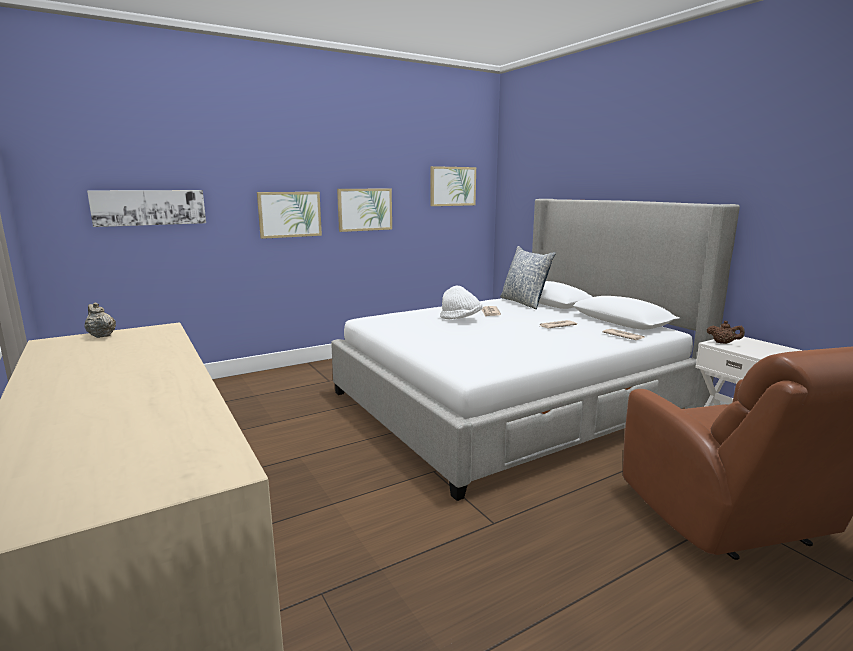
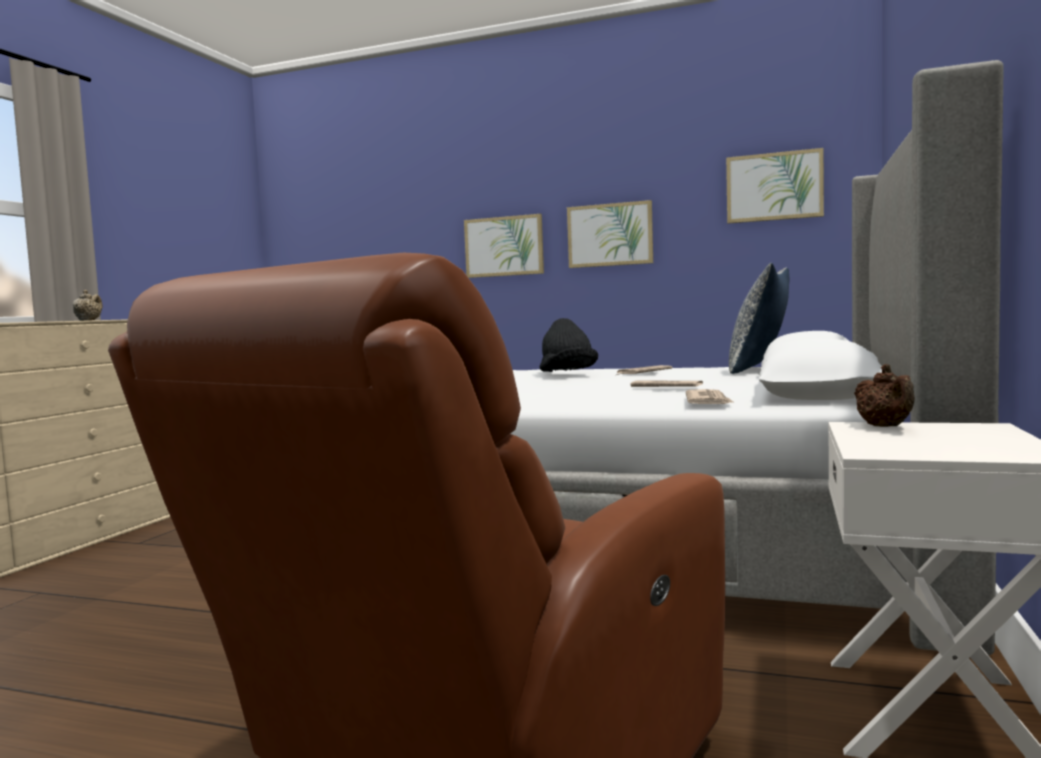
camera: 50 degrees right, 10 degrees down
(149, 207) = (360, 245): picture -> none
(461, 319) = (567, 373): white hat -> black hat

